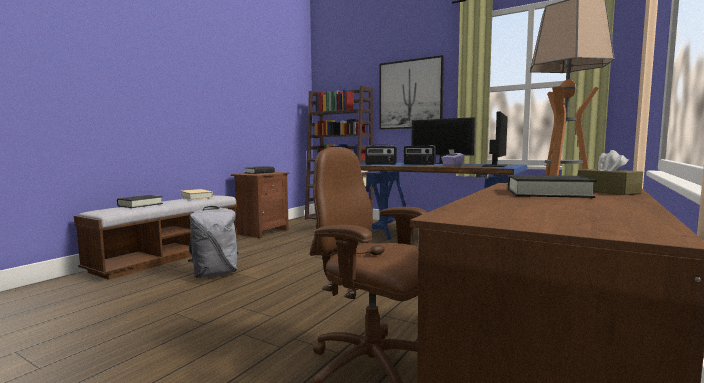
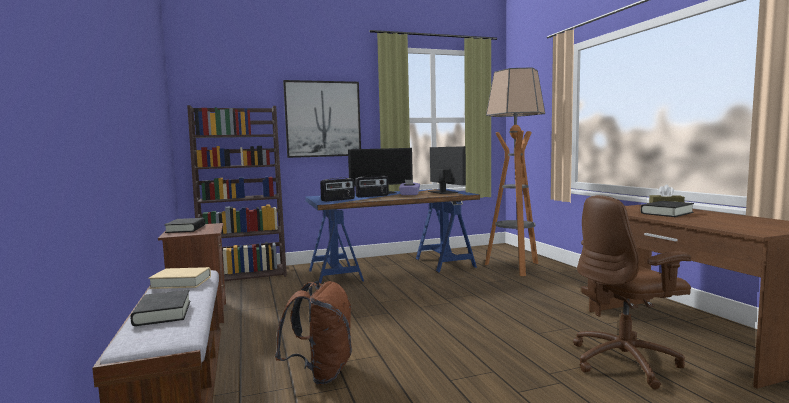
camera: 50 degrees left, 0 degrees up
(215, 274) = (321, 373): grey backpack -> brown backpack

